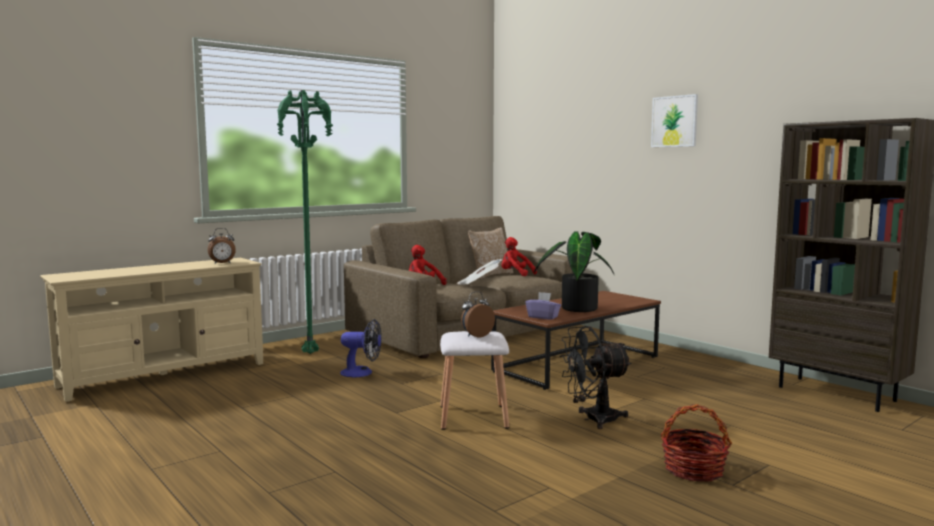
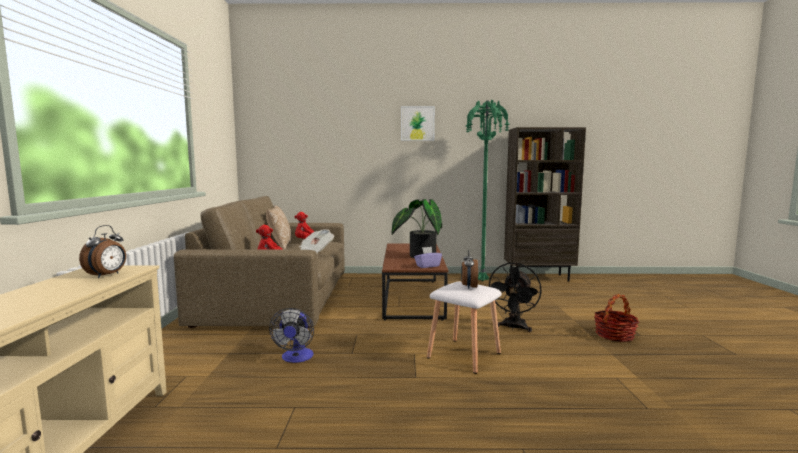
camera: 50 degrees left, 0 degrees up
(311, 353) = (193, 360): green floor lamp -> green floor lamp (481, 280)
(362, 373) = (296, 358): fan -> fan turned 135 degrees clockwise

